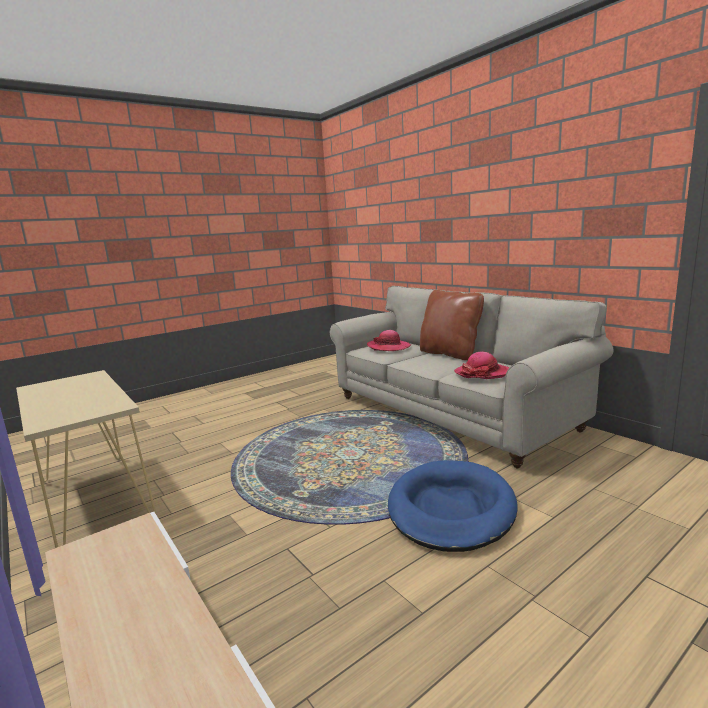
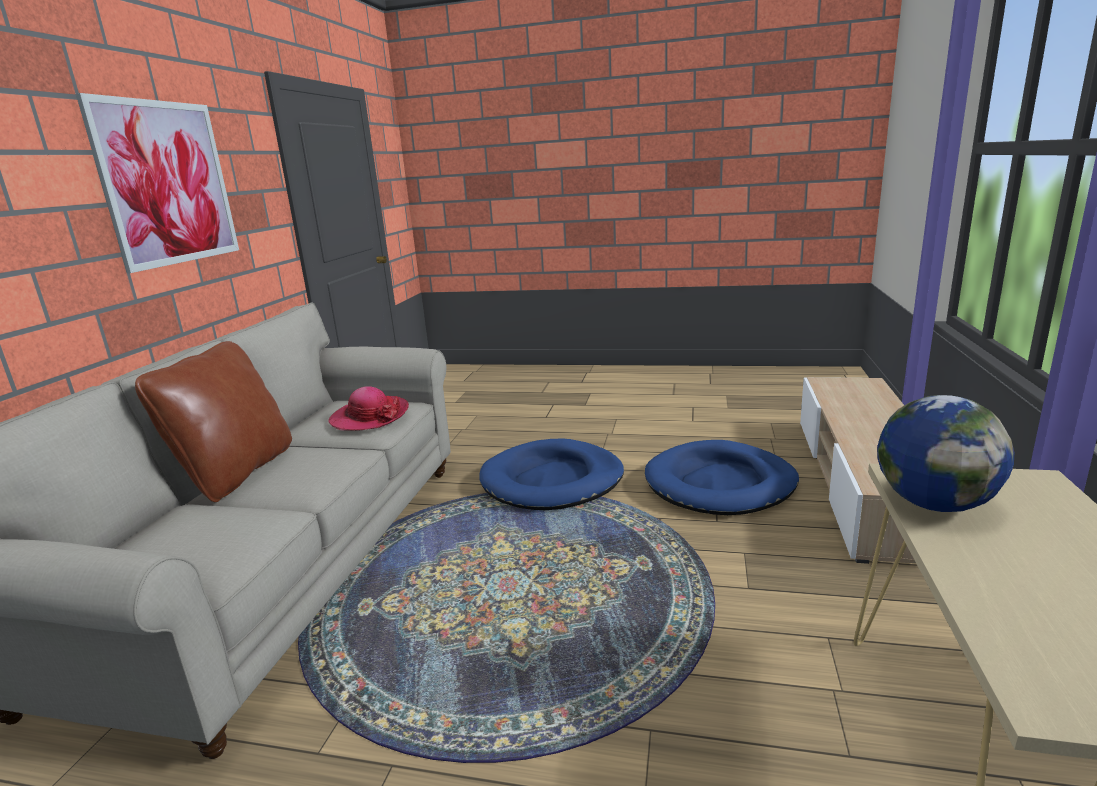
camera: 130 degrees left, 5 degrees up
(107, 400) = (934, 504): none -> globe
(323, 593) = (720, 483): none -> blue dog bed
(388, 347) = (200, 537): hat -> none
(545, 202) = (167, 183): none -> picture

